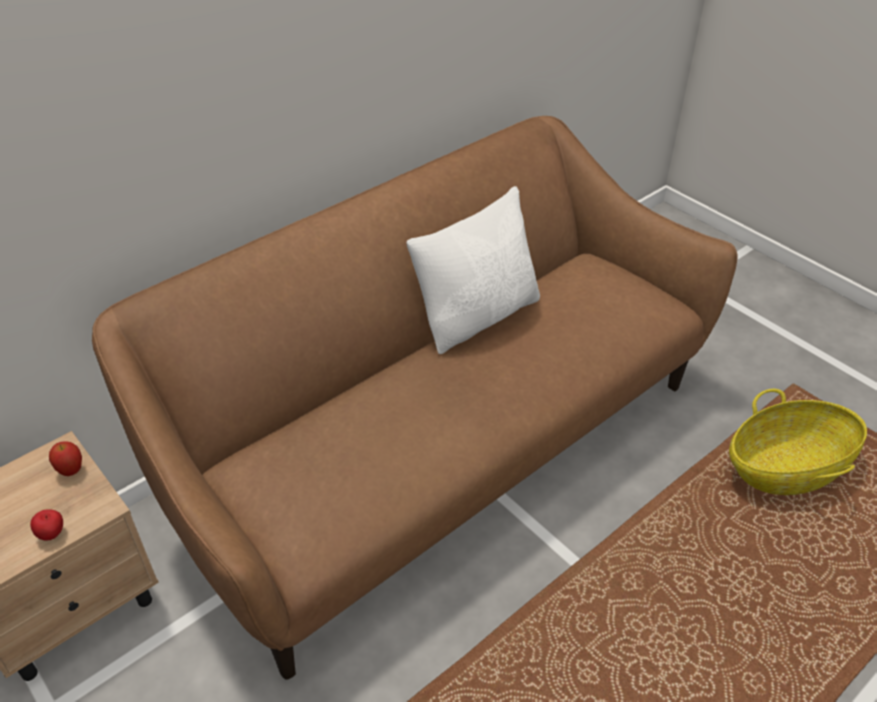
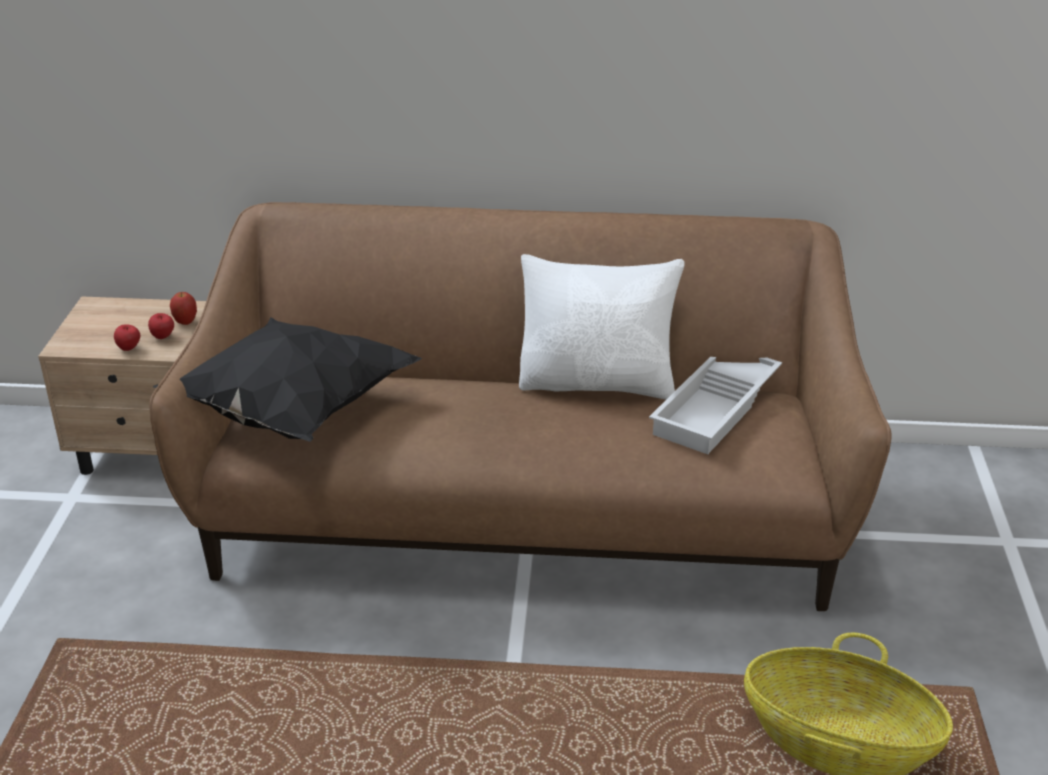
camera: 45 degrees right, 10 degrees down
(71, 500) = (163, 337): none -> apple
(302, 491) = (291, 413): none -> black pillow
(574, 289) = (717, 408): none -> white tray

